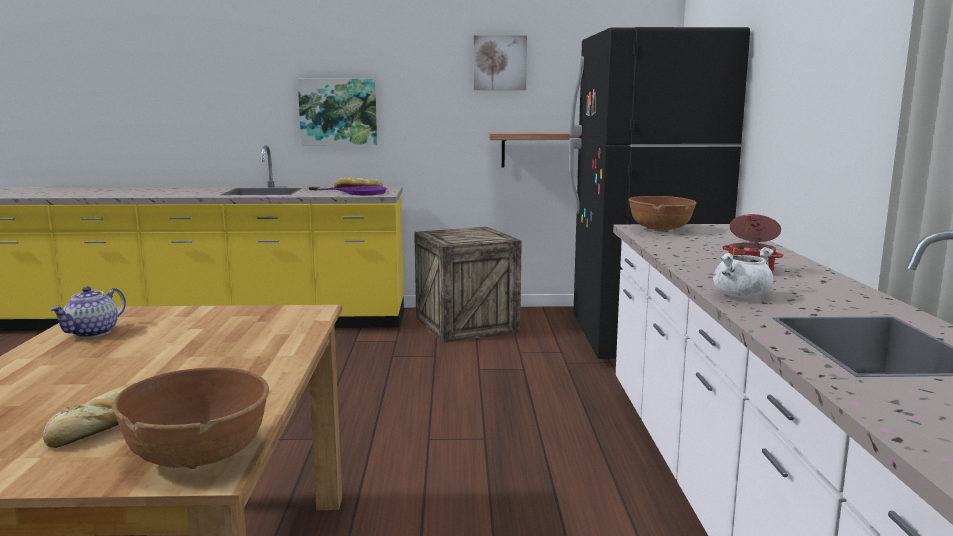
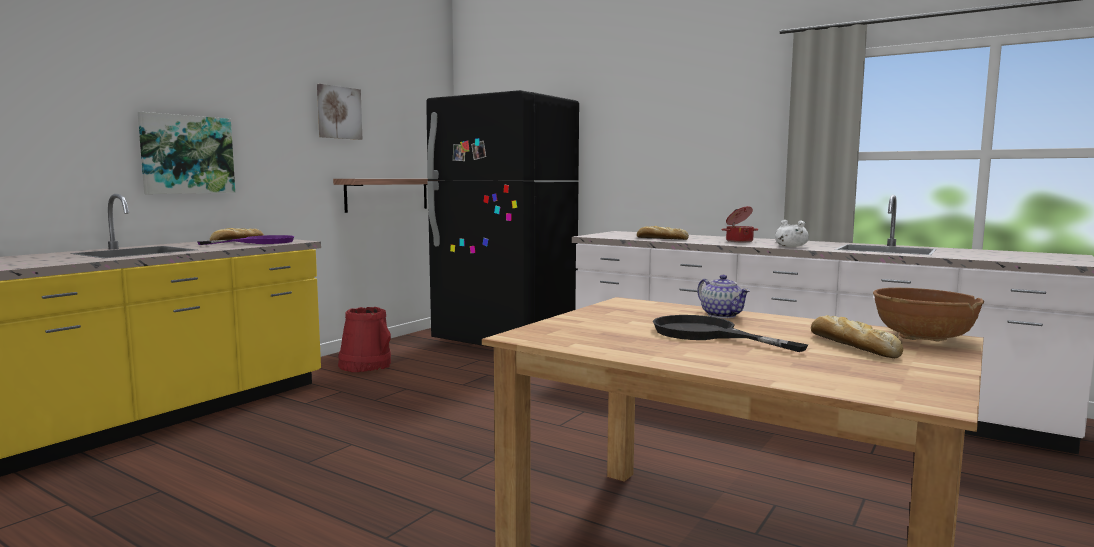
camera: 55 degrees left, 5 degrees down
(92, 333) = (596, 341): teapot -> teapot (722, 315)
(148, 359) = (706, 334): none -> black frying pan
(468, 325) = (365, 365): crate -> red bucket
(660, 229) = (608, 235): brown bowl -> none
(679, 246) = (661, 239): none -> bread

